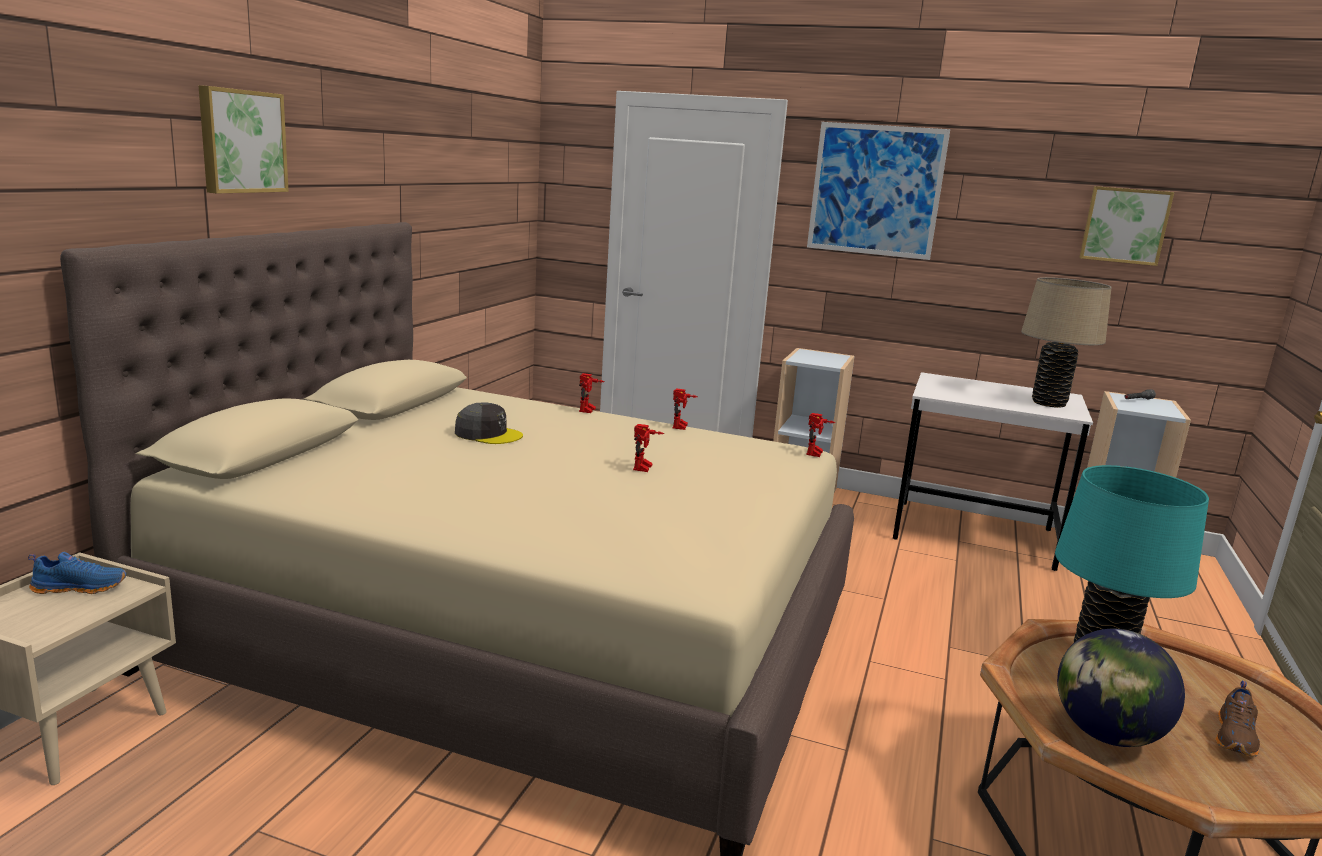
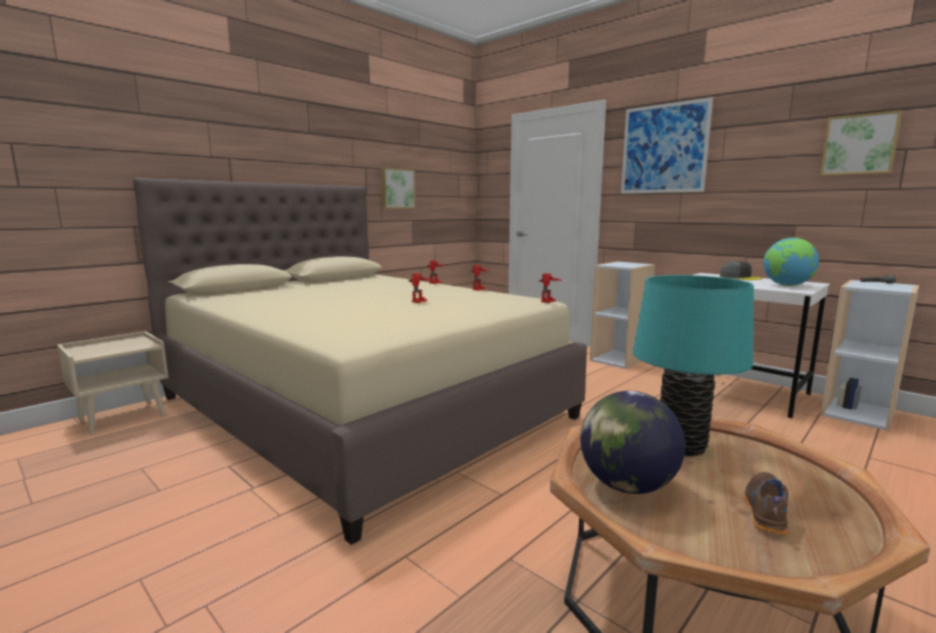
camera: 25 degrees right, 5 degrees down
(81, 587) = (129, 343): blue shoe -> none
(241, 141) = (251, 136): picture -> picture (397, 188)
(488, 434) = (359, 288): grey cap -> grey cap (740, 277)
(1048, 403) = (787, 285): beige table lamp -> globe
(1236, 738) = (764, 511): brown shoe -> brown shoe turned 150 degrees clockwise

